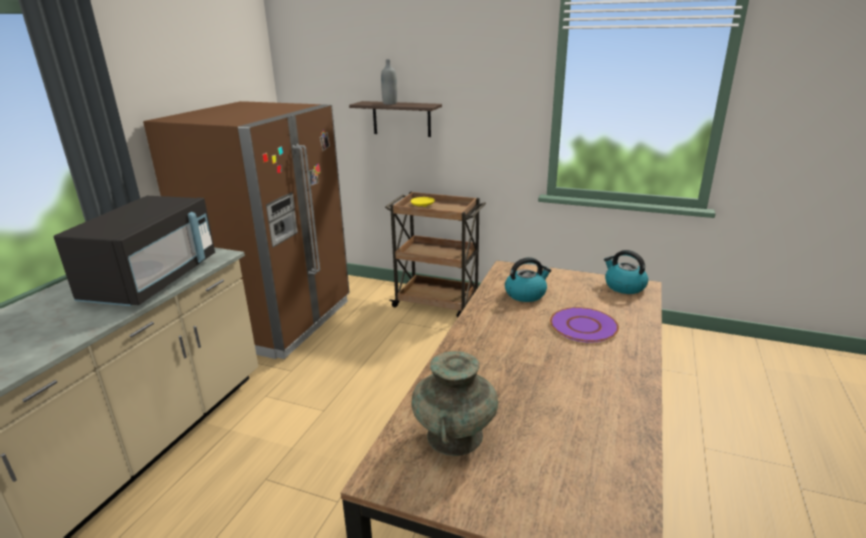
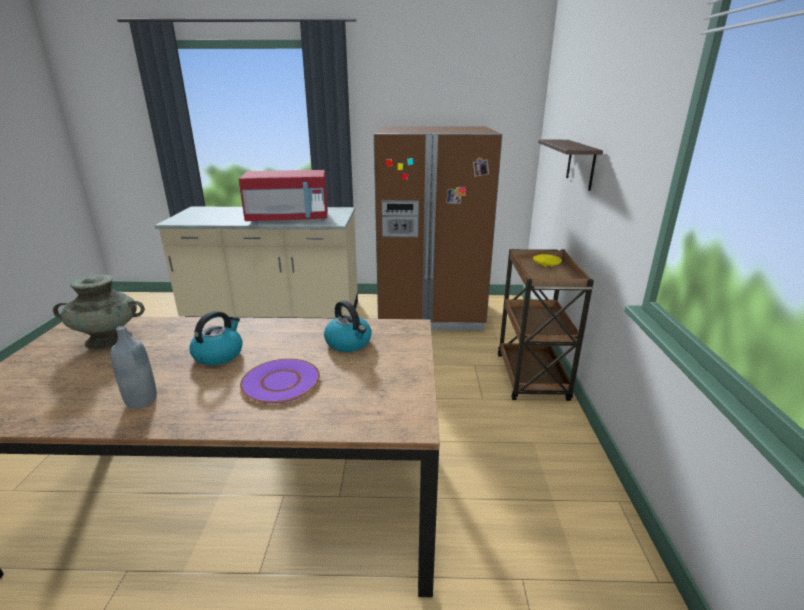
camera: 70 degrees right, 0 degrees up
(153, 281) = (289, 219): black microwave -> red microwave
(390, 103) = (565, 143): grey bottle -> grey bottle (141, 401)
(624, 286) = (402, 407): kettle -> kettle (219, 354)

